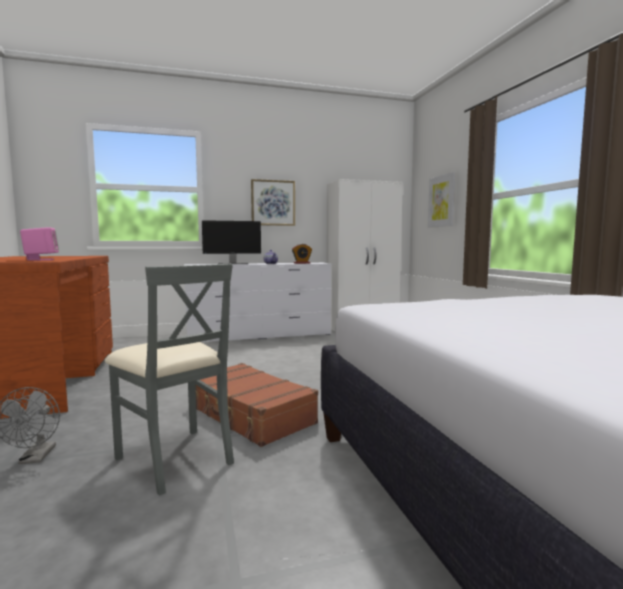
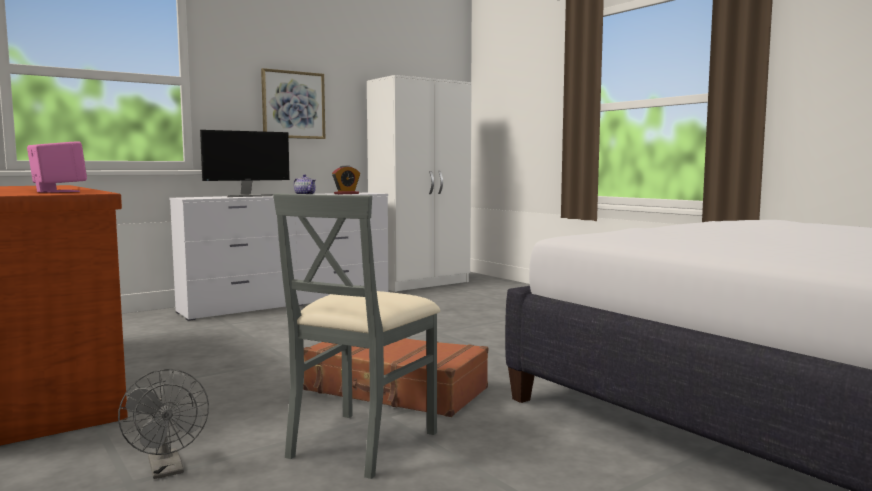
camera: 20 degrees left, 0 degrees up
(175, 459) = (362, 442): grey chair -> grey chair turned 90 degrees clockwise
(441, 201) = (521, 110): picture -> none

